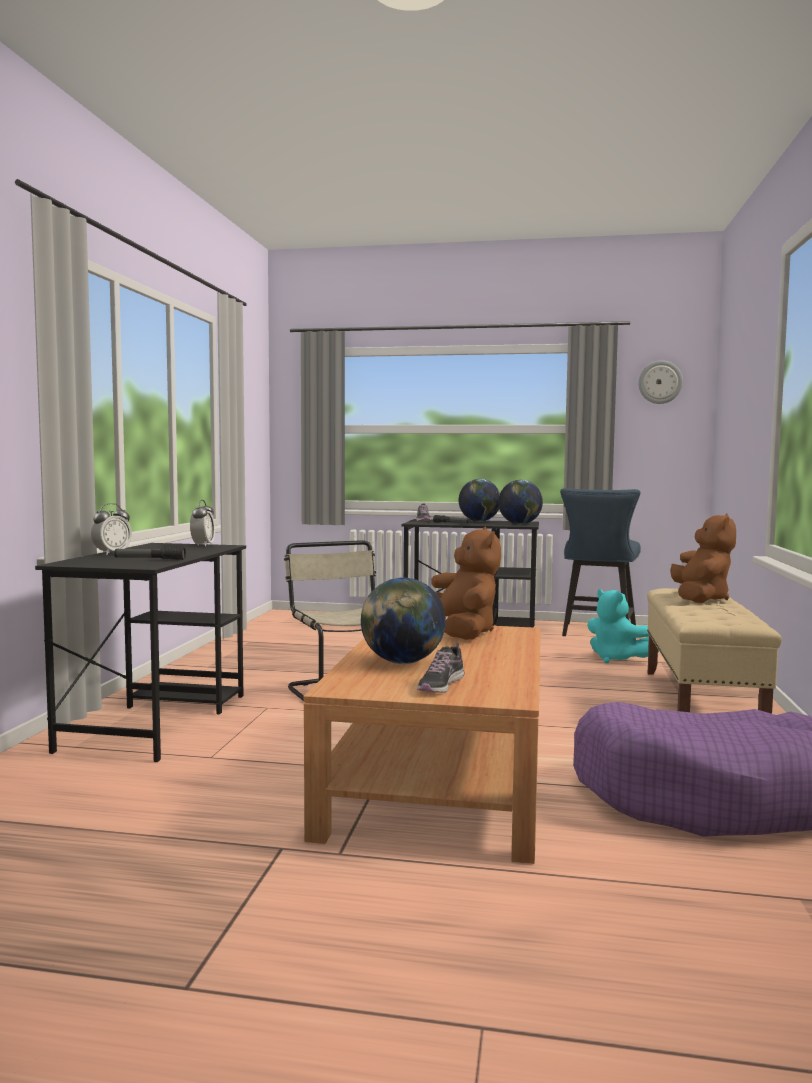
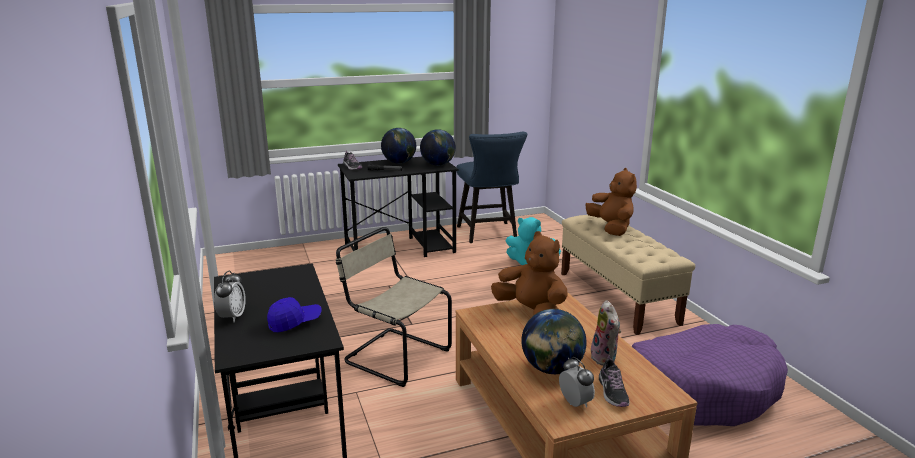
camera: 30 degrees left, 15 degrees up
(150, 559) = (294, 322): flashlight -> blue cap
(203, 545) = (277, 273): alarm clock -> alarm clock (575, 403)
(484, 667) = (605, 358): none -> plush toy
(660, 382) = (517, 35): wall clock -> none

